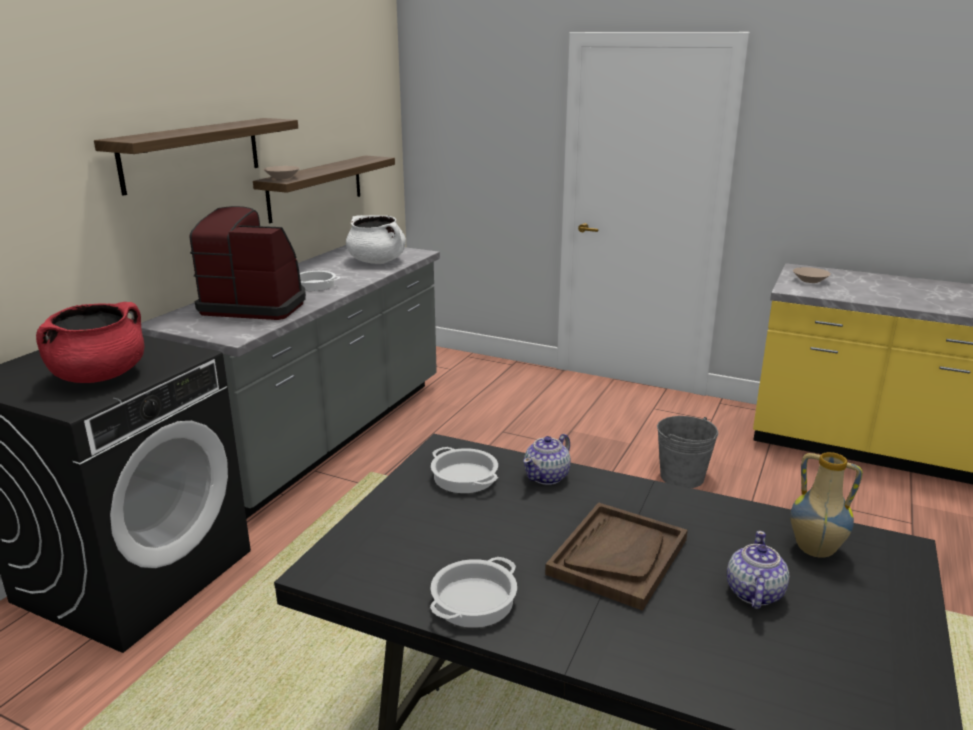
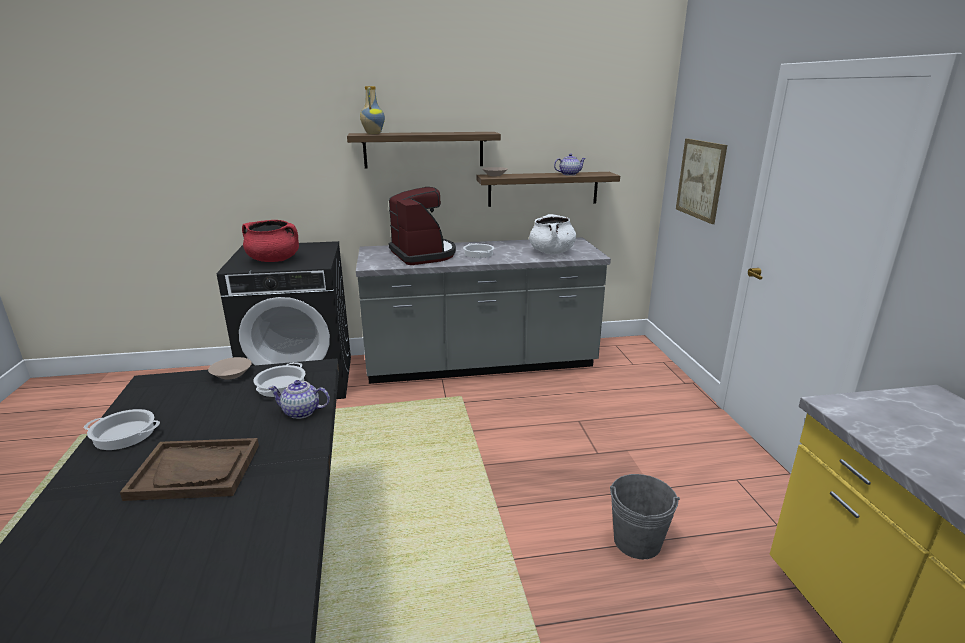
camera: 55 degrees right, 0 degrees up
(473, 150) = (700, 179): none -> picture
(753, 593) = (157, 550): teapot -> teapot (569, 174)
(810, 281) = (900, 412): beige bowl -> beige bowl (232, 375)
(814, 550) = (243, 573): vase -> vase (373, 134)

